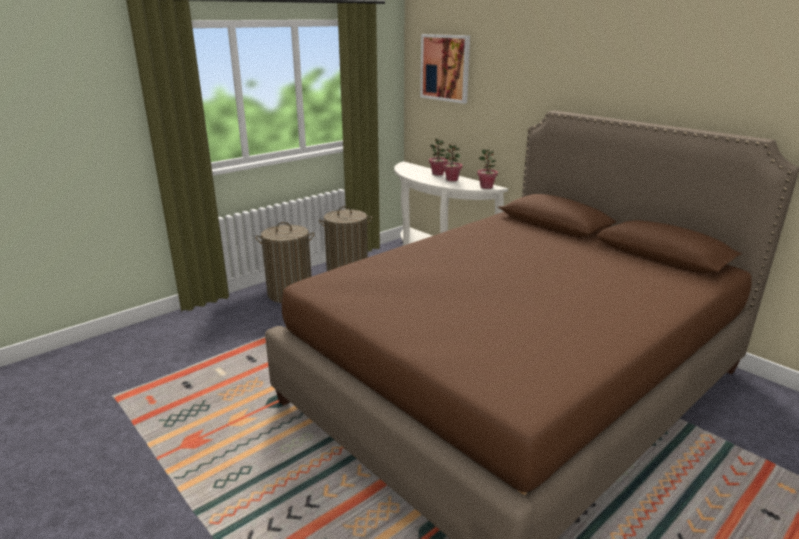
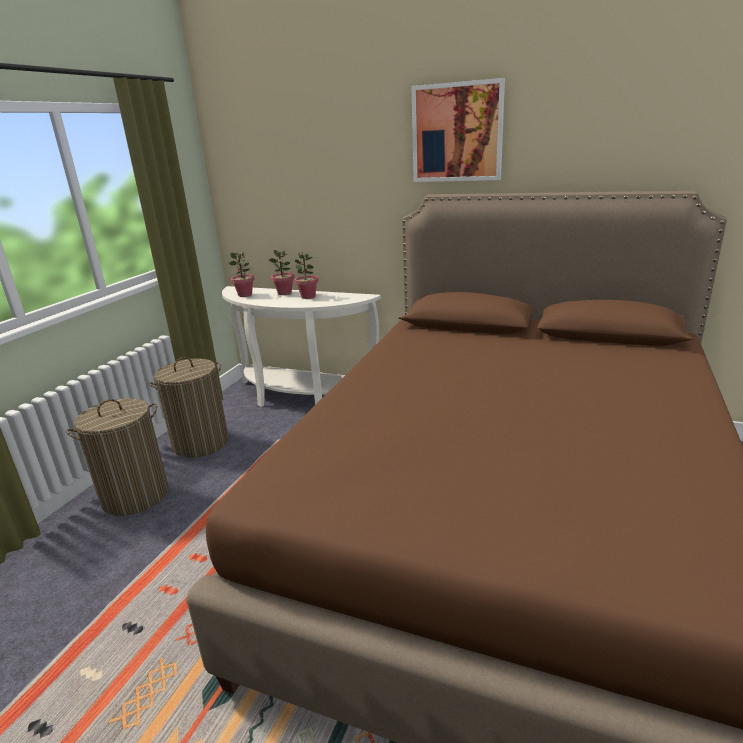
camera: 25 degrees left, 0 degrees up
(445, 68) = (268, 161): picture -> picture (457, 133)
(486, 187) = (356, 298): potted plant -> potted plant (245, 295)

